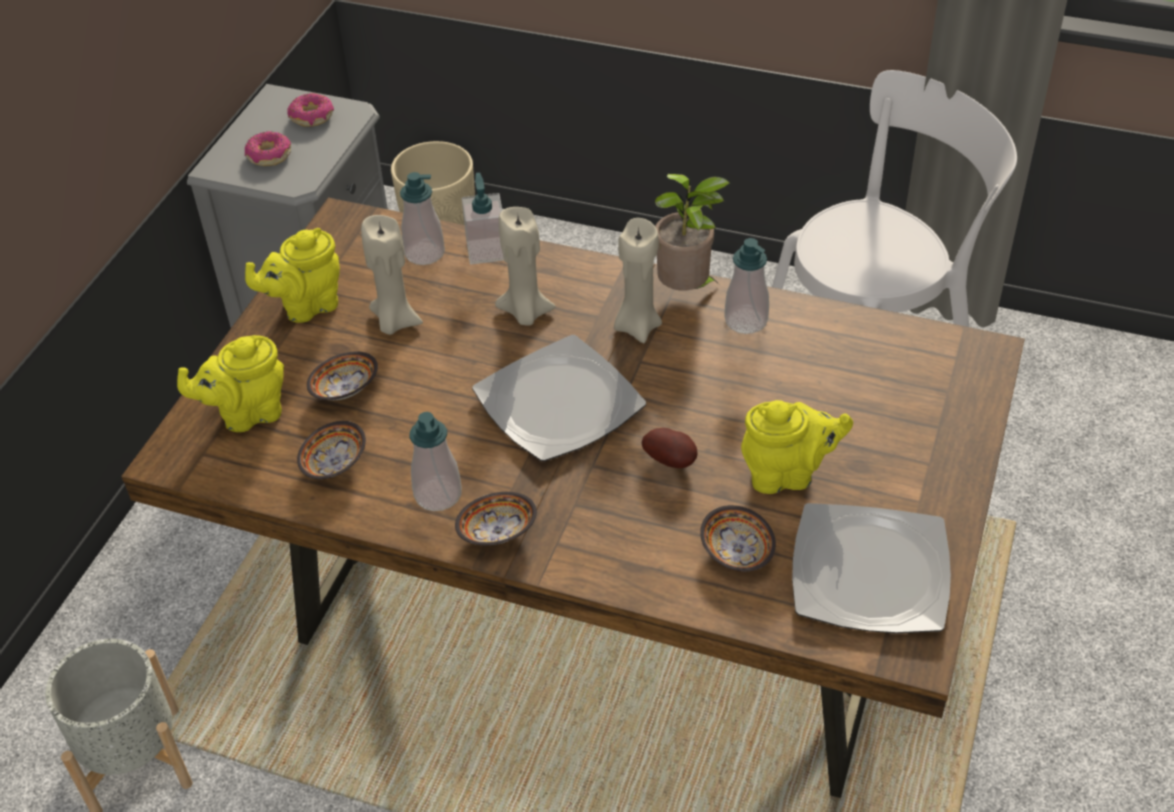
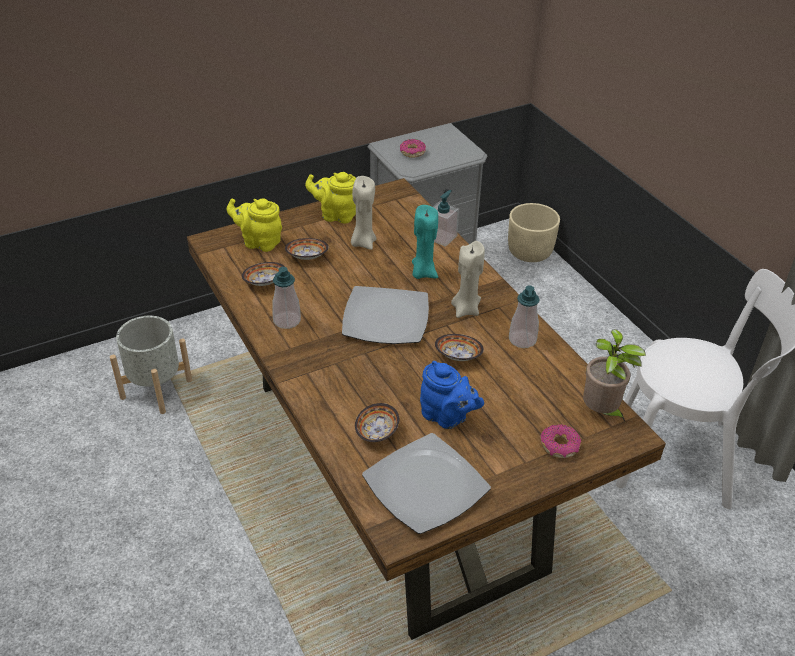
camera: 40 degrees right, 5 degrees down
(312, 117) = (451, 146): donut -> donut (559, 446)
(424, 253) = (413, 223): soap dispenser -> none
(497, 532) = (289, 351): bowl -> bowl (458, 356)
(525, 313) = (423, 273): beige candle -> turquoise candle
(672, 460) = (402, 375): potato -> none
(687, 290) = (511, 309): potted plant -> potted plant (601, 413)
(787, 474) = (447, 417): yellow teapot -> blue teapot

